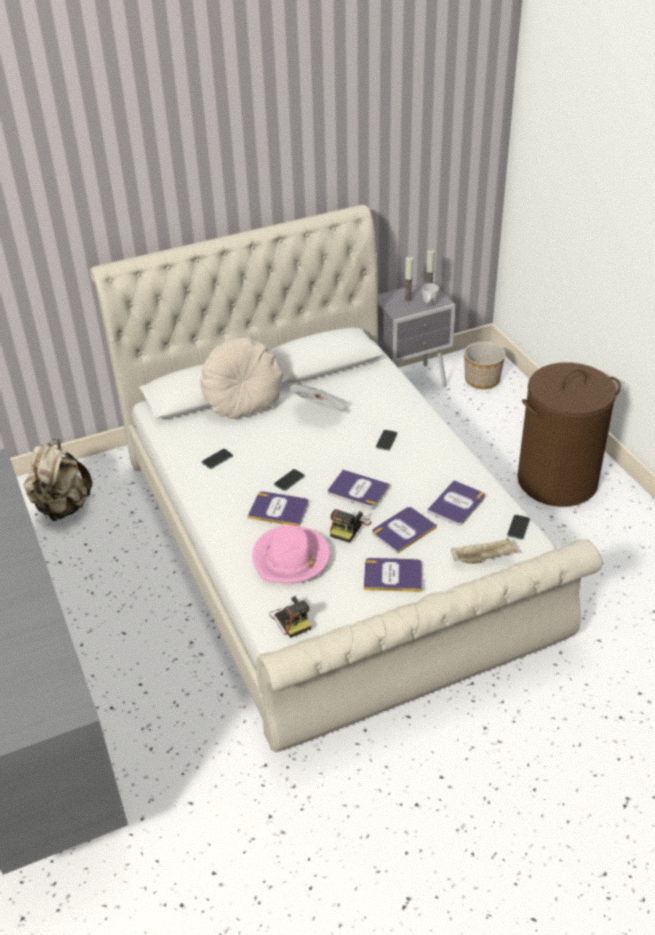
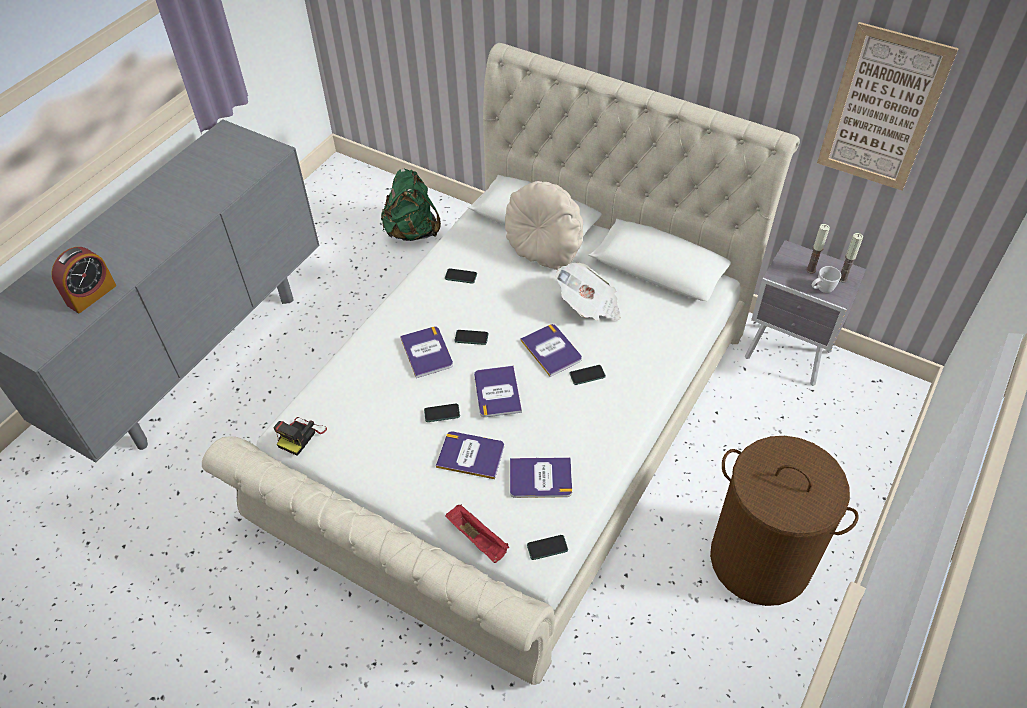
camera: 55 degrees right, 10 degrees up
(38, 646) = (91, 295): none -> alarm clock
(62, 507) = (412, 231): beige backpack -> green backpack
(291, 558) = (371, 395): pink hat -> none
(349, 527) = (442, 413): camera -> phone
(393, 575) = (404, 479): book -> book (551, 350)
(406, 154) = (882, 109): none -> picture
(482, 380) = (857, 411): planter -> none
(483, 558) = (478, 539): beige tray -> red tray

